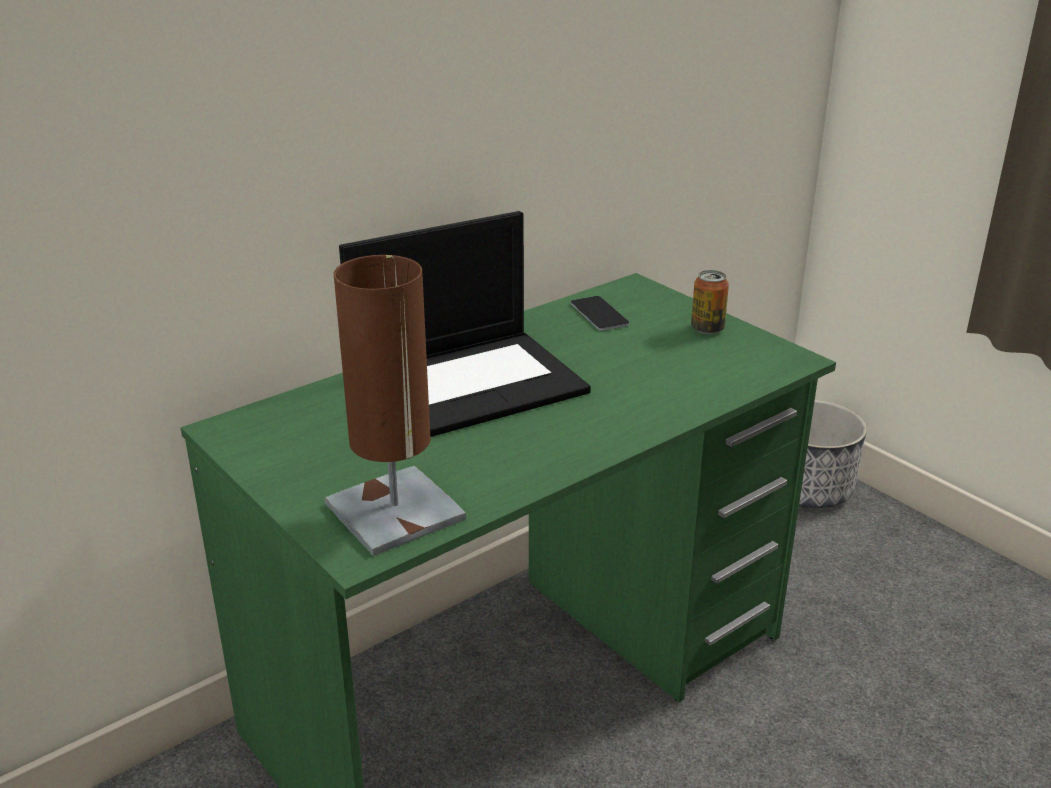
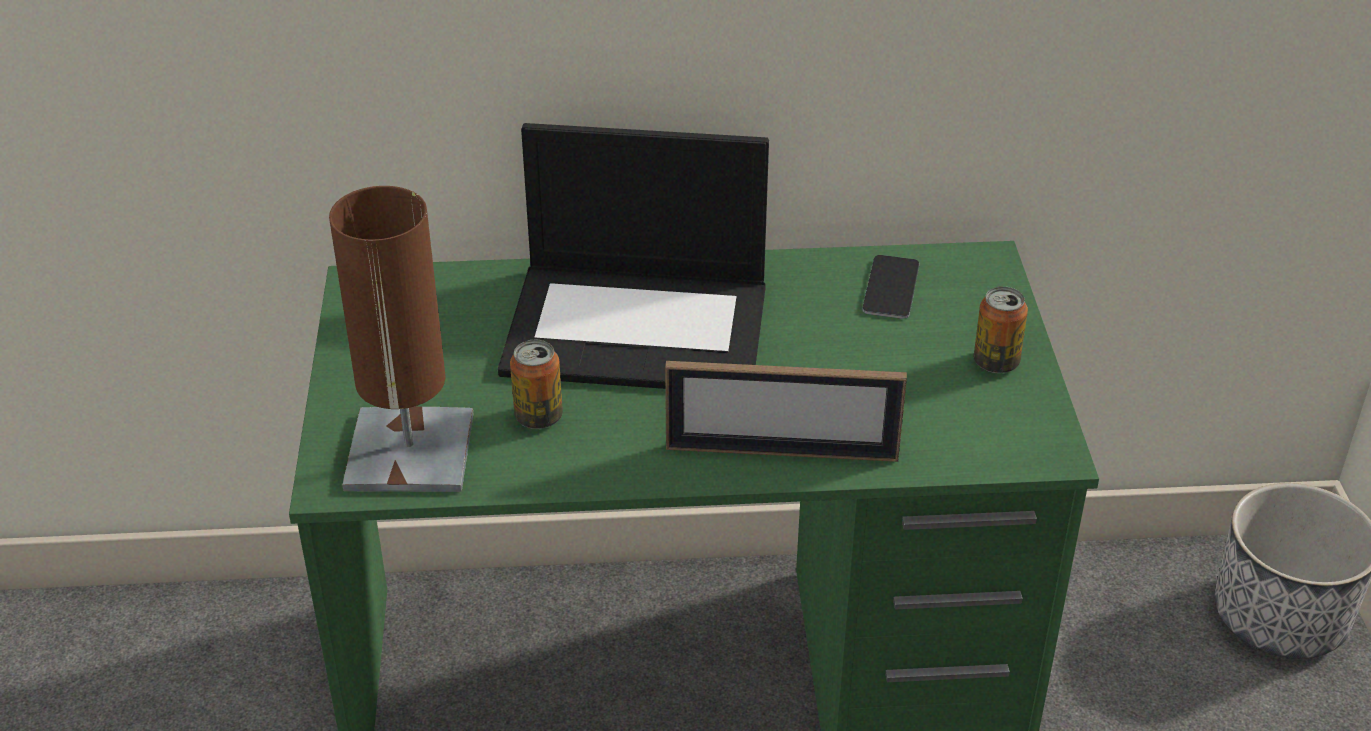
camera: 35 degrees right, 10 degrees up
(464, 455) = (538, 417): none -> can
(649, 415) = (781, 452): none -> picture frame

